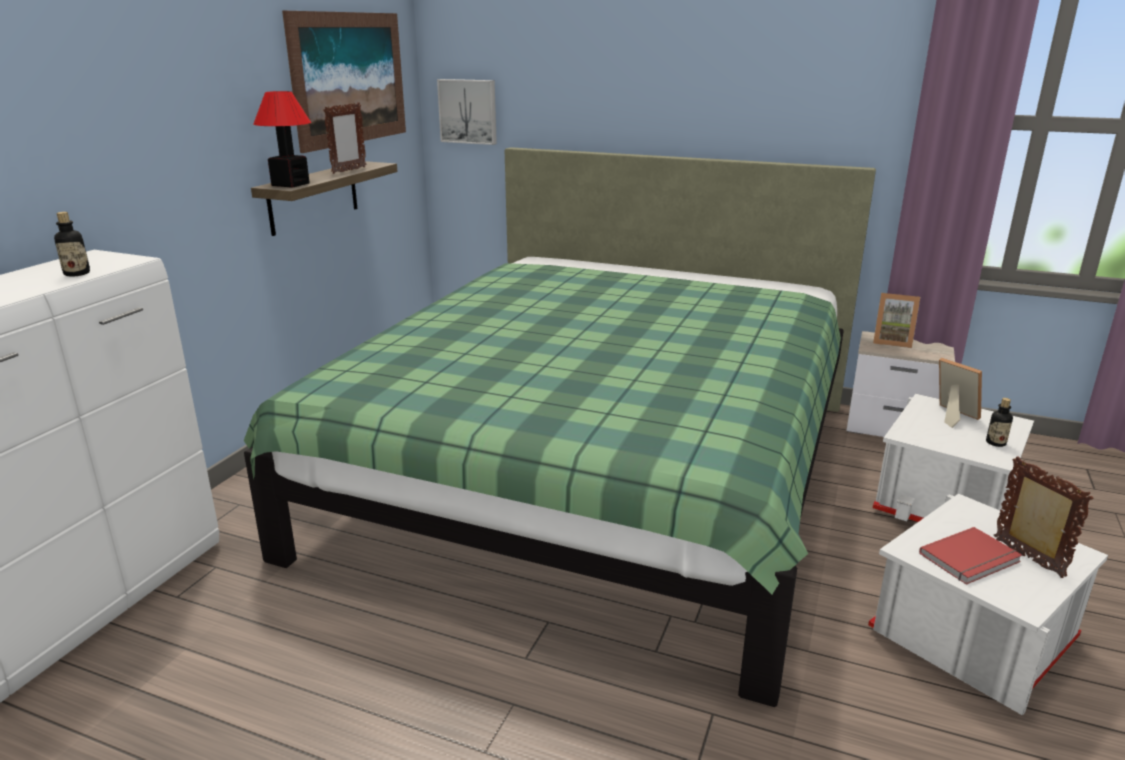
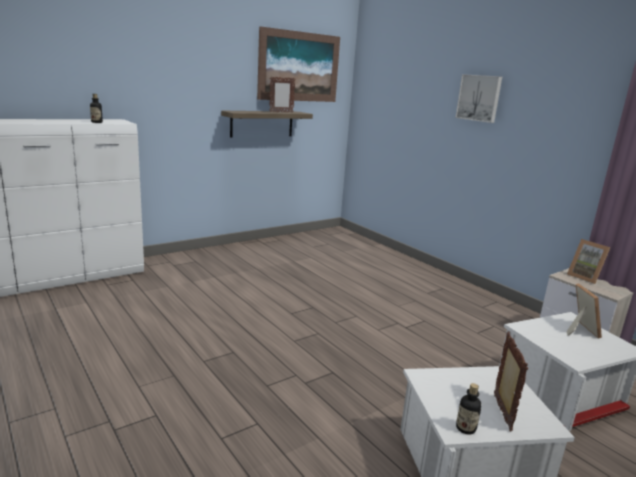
camera: 30 degrees right, 5 degrees down
(290, 184) = (239, 111): table lamp -> none
(468, 111) = (371, 94): picture -> picture (479, 98)
(596, 473) = (344, 302): green bed -> none
(972, 559) = (458, 396): red book -> none
(995, 443) = (590, 353): bottle -> bottle (465, 428)

